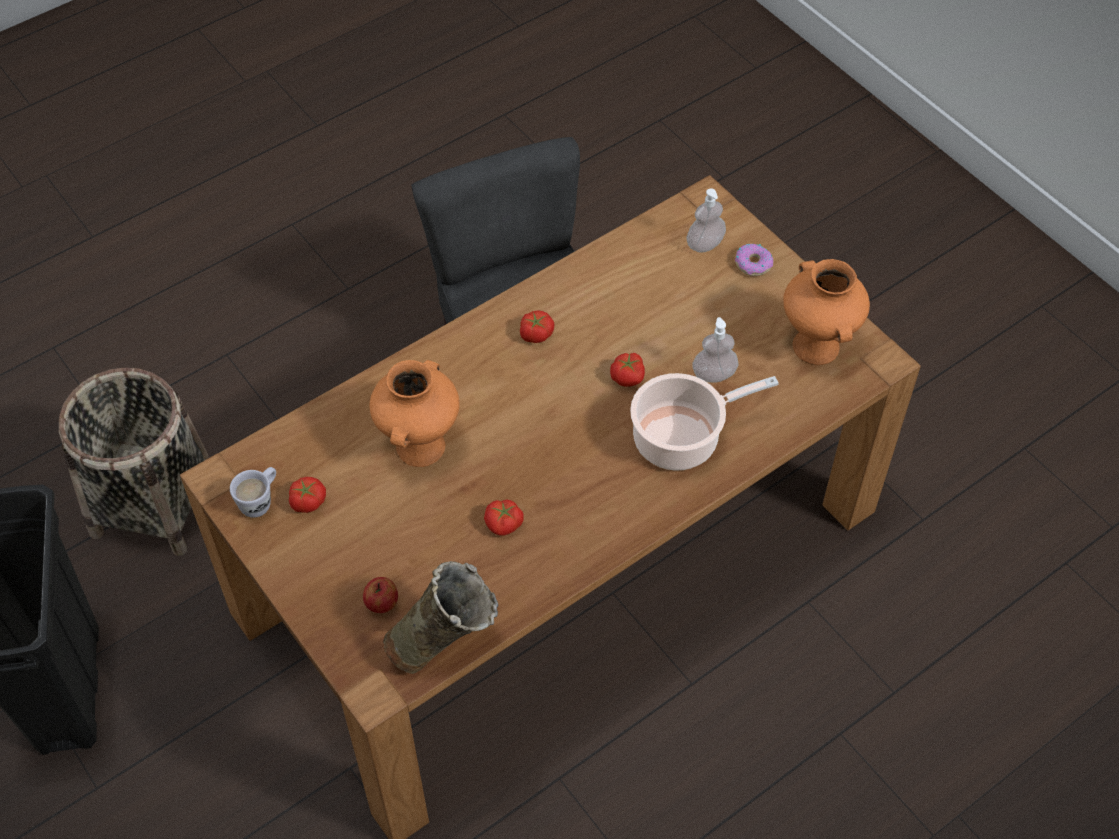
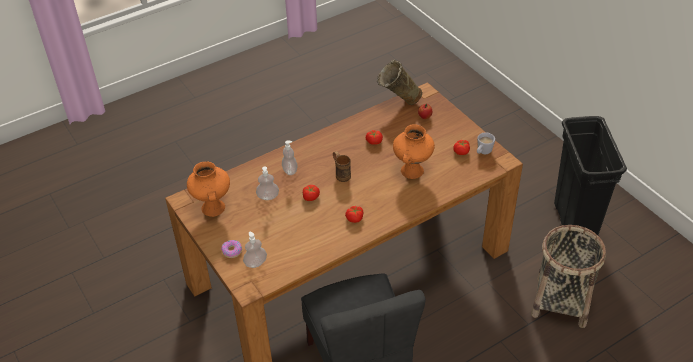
camera: 175 degrees left, 10 degrees down
(571, 432) = (341, 174): none -> brown mug
(681, 438) = (290, 170): cooking pot -> soap dispenser

